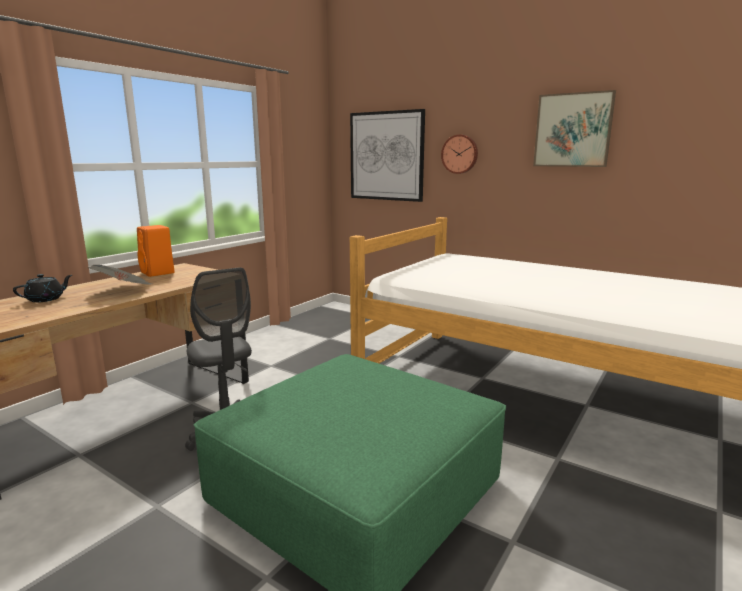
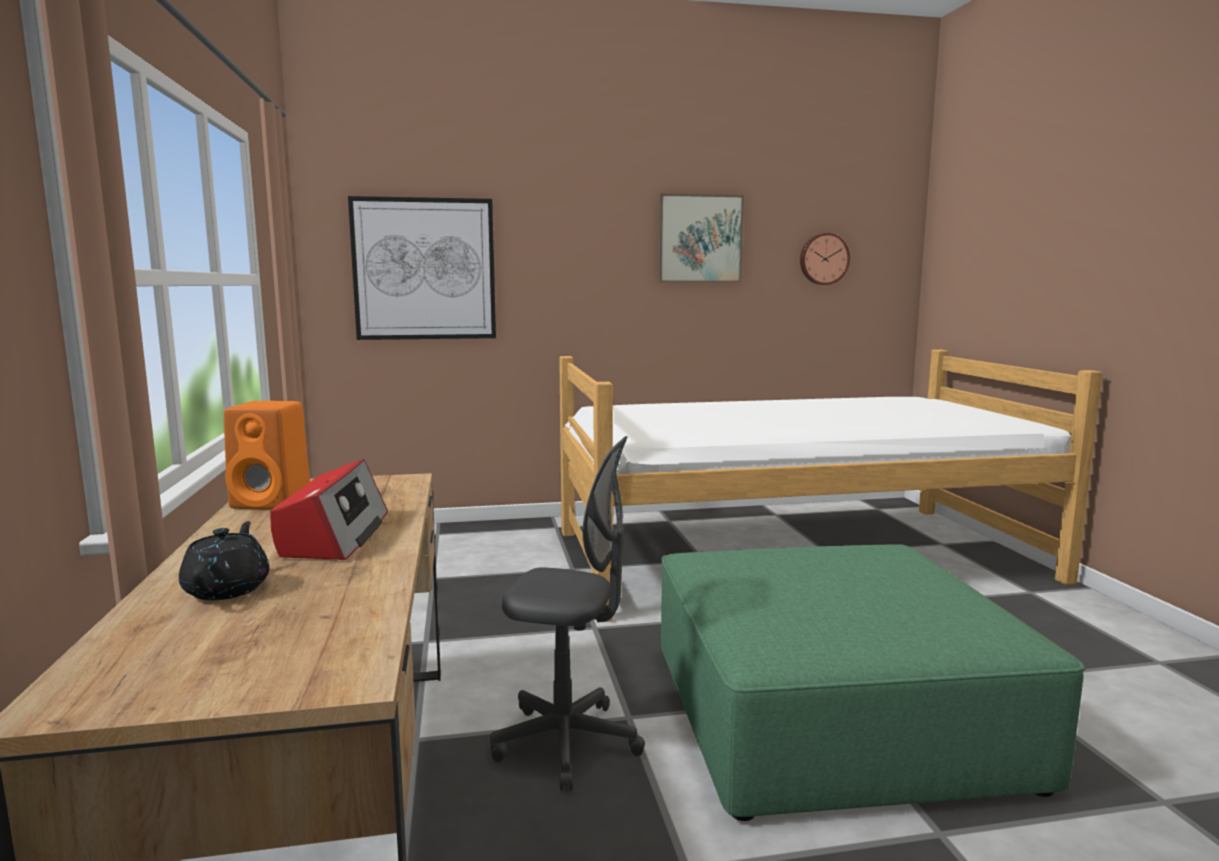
camera: 45 degrees left, 5 degrees down
(125, 290) = (334, 535): newspaper -> radio
(460, 154) = (553, 266): wall clock -> wall clock (823, 259)

